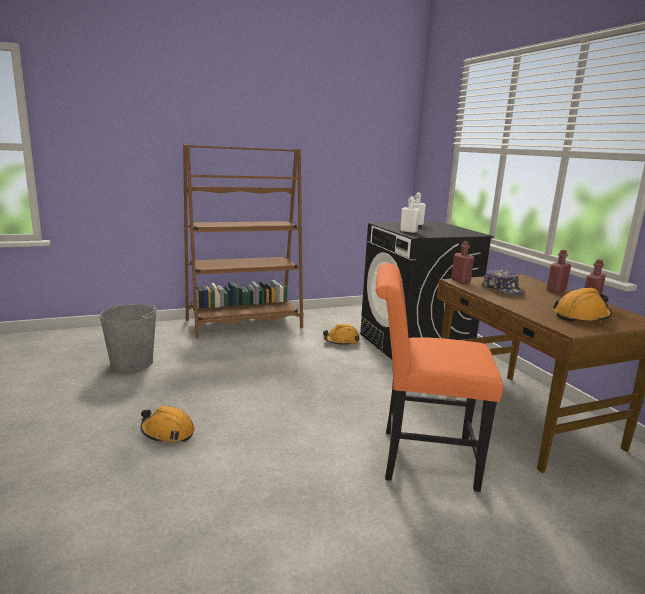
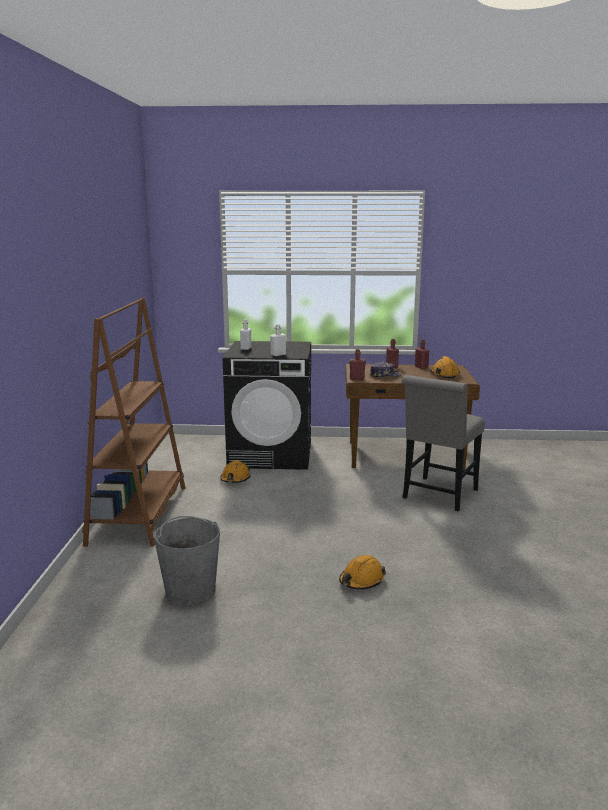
camera: 65 degrees left, 0 degrees up
(419, 458) = (438, 496): orange chair -> grey chair

